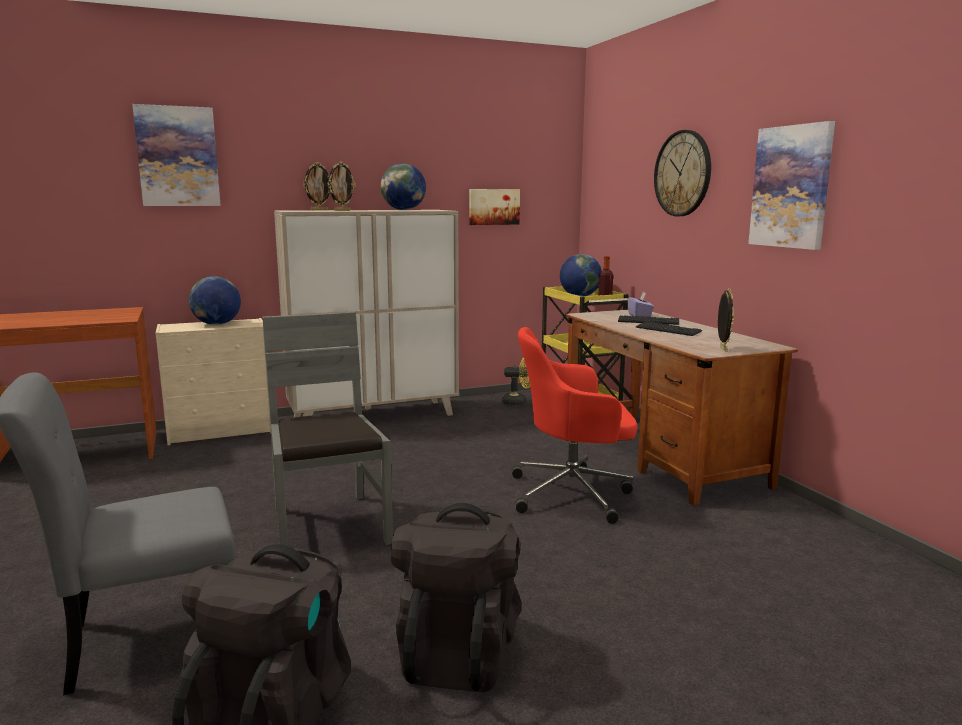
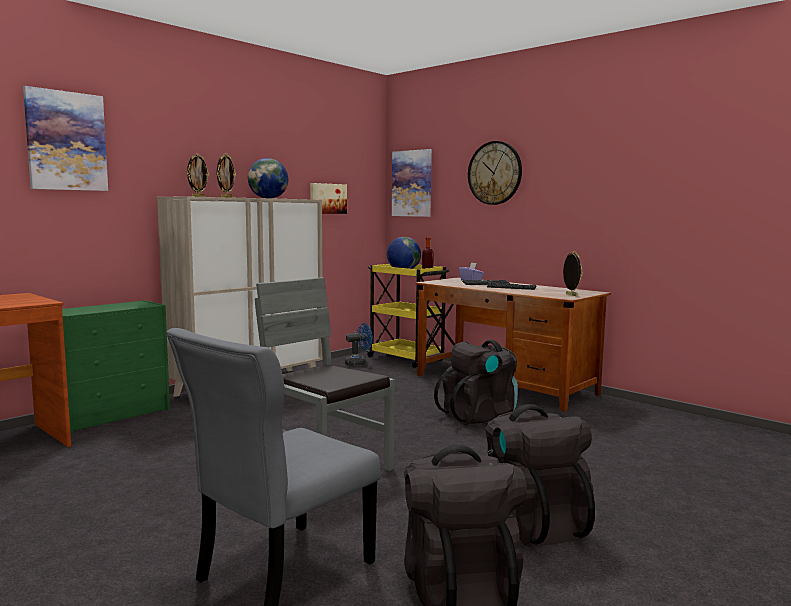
camera: 25 degrees left, 5 degrees down
(217, 324) = (112, 306): globe -> none
(222, 431) = (114, 415): beige dresser -> green dresser
(518, 402) = (358, 363): yellow fan -> blue fan
(573, 493) = (479, 416): red office chair -> black backpack
(791, 187) = (594, 181): picture -> picture (412, 183)

